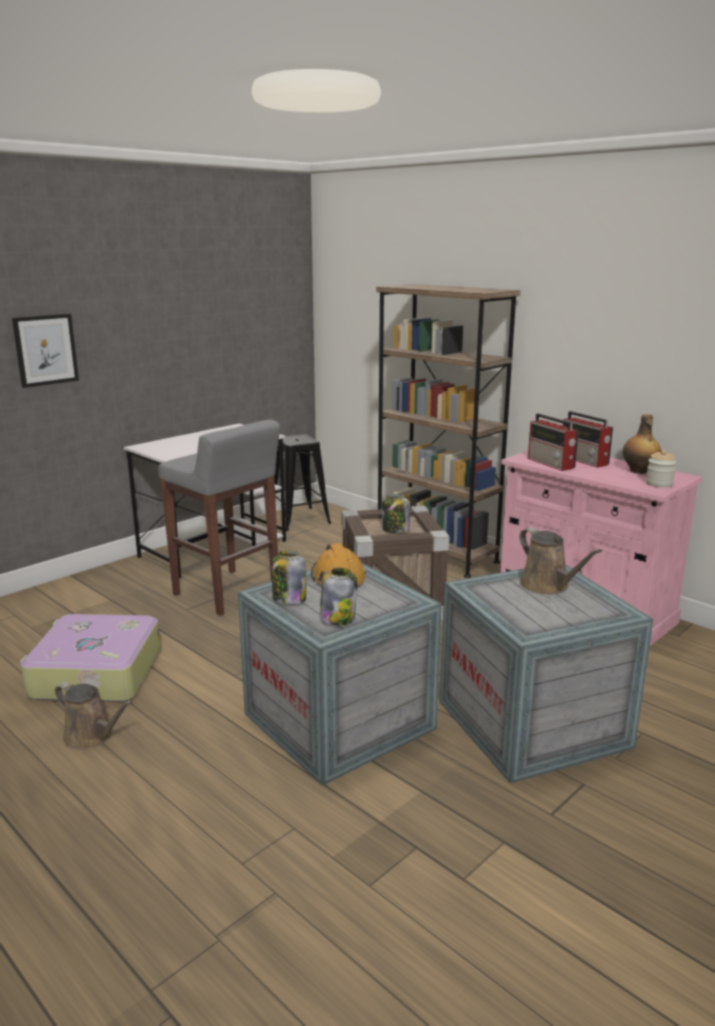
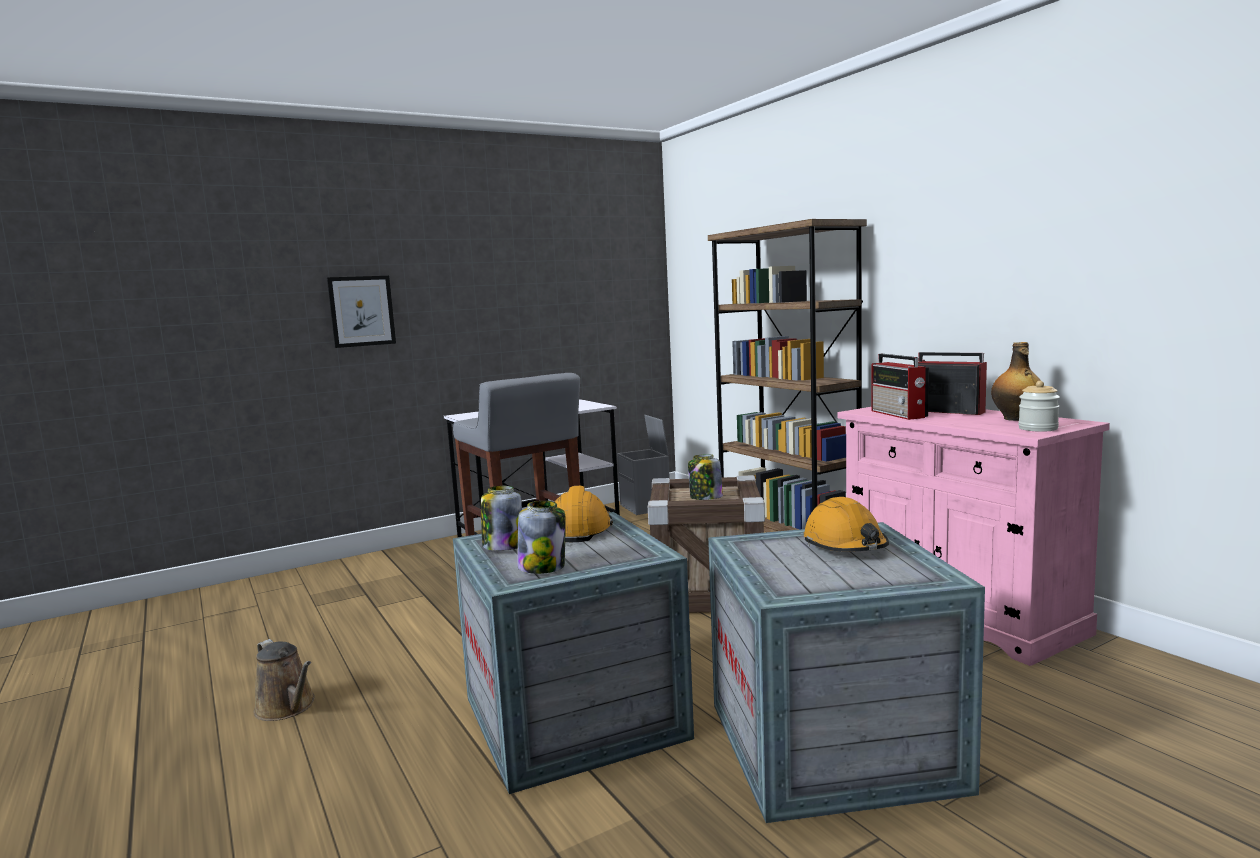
camera: 15 degrees right, 10 degrees down
(95, 674) = (337, 643): suitcase -> none
(299, 519) = (646, 507): black stool -> grey storage box
(547, 586) = (845, 545): brown watering can -> orange hard hat
(584, 460) = (946, 411): radio -> radio turned 150 degrees clockwise

